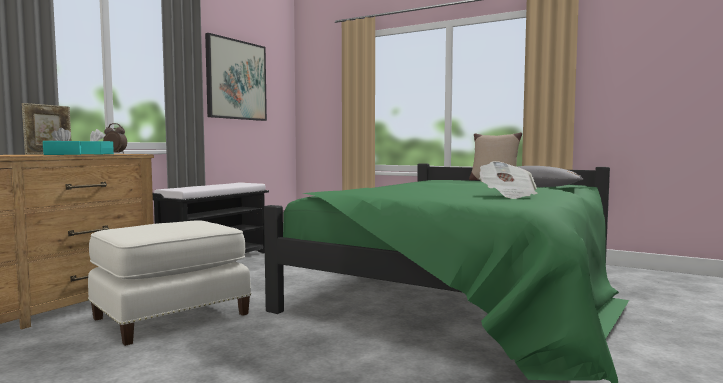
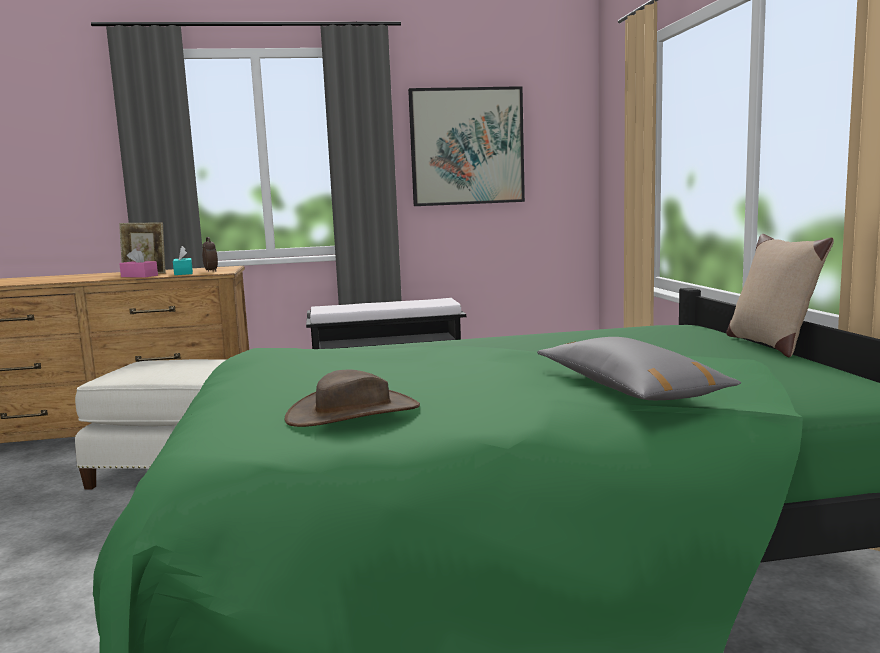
camera: 50 degrees right, 5 degrees up
(62, 154) = (139, 276): turquoise tissue box -> pink tissue box
(507, 195) = (353, 413): newspaper -> brown hat

